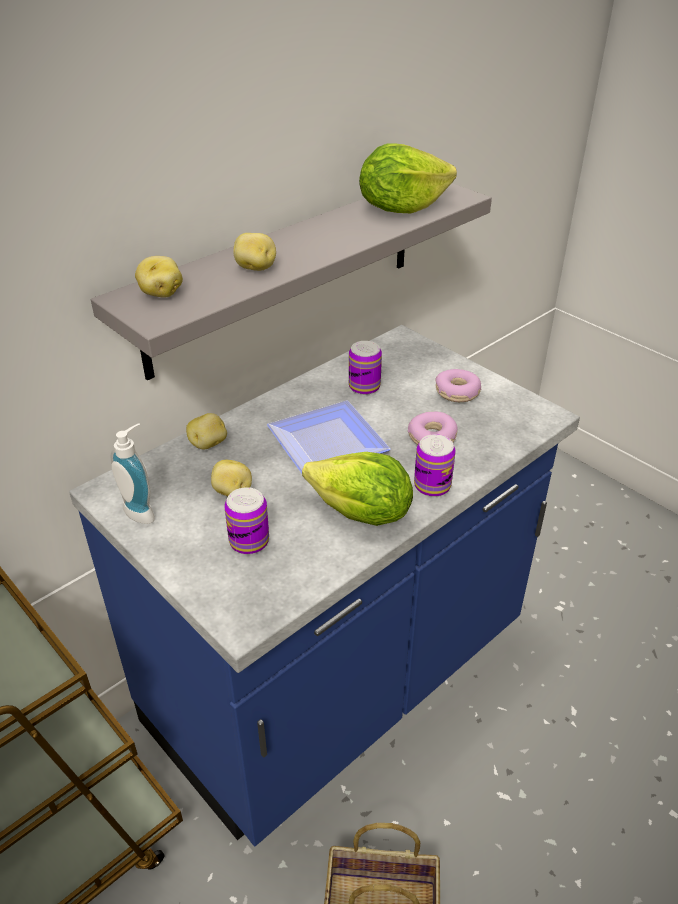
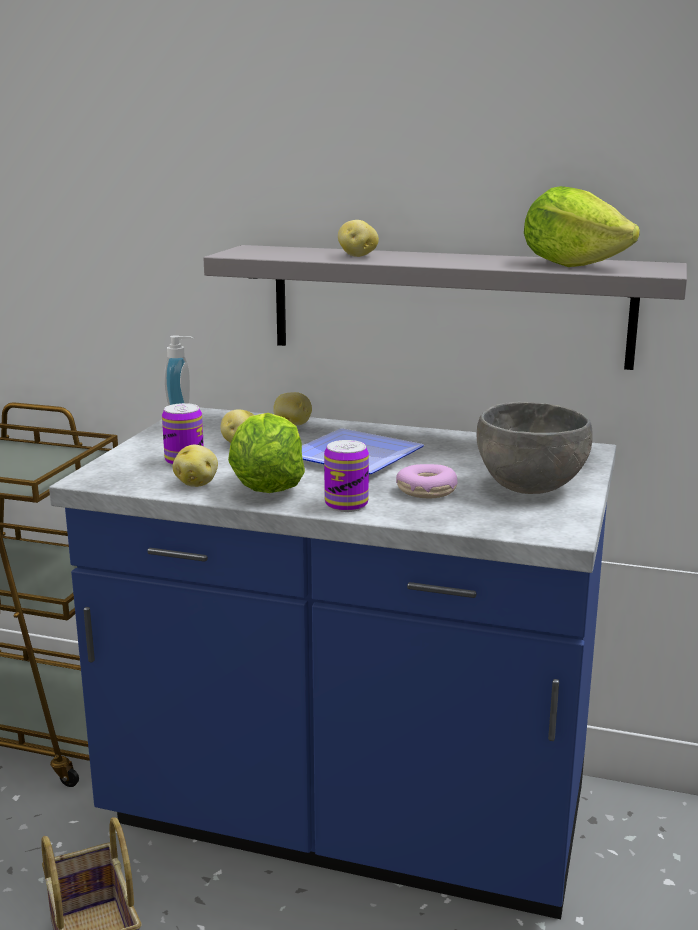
camera: 60 degrees right, 20 degrees down
(161, 293) = (273, 250): potato -> potato (197, 483)
(364, 387) = (467, 452): can -> none
(457, 392) = (528, 487): donut -> grey bowl

